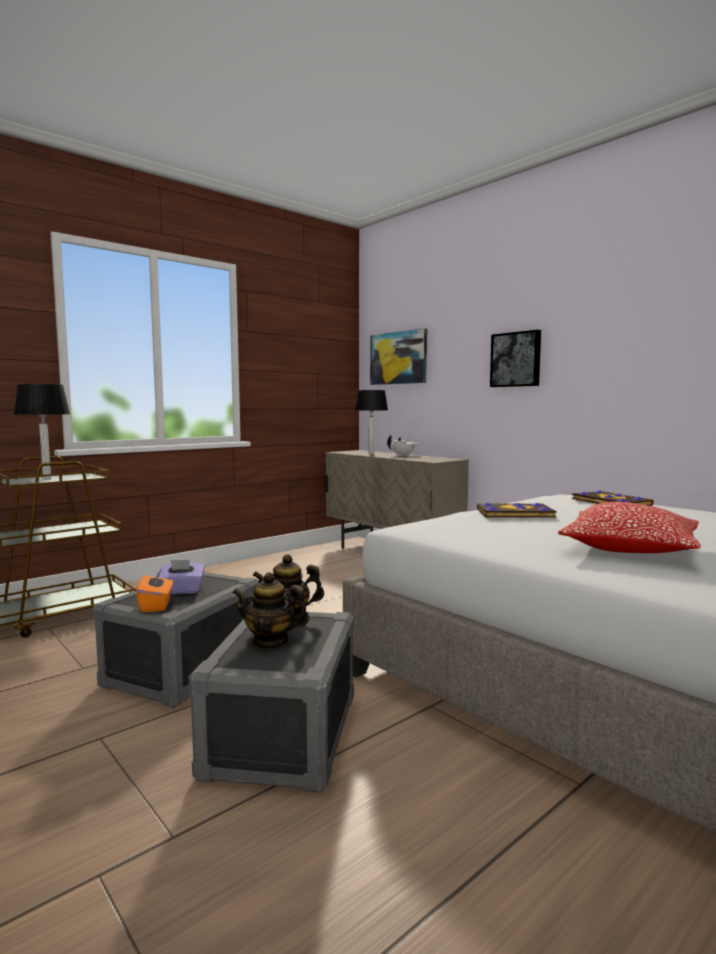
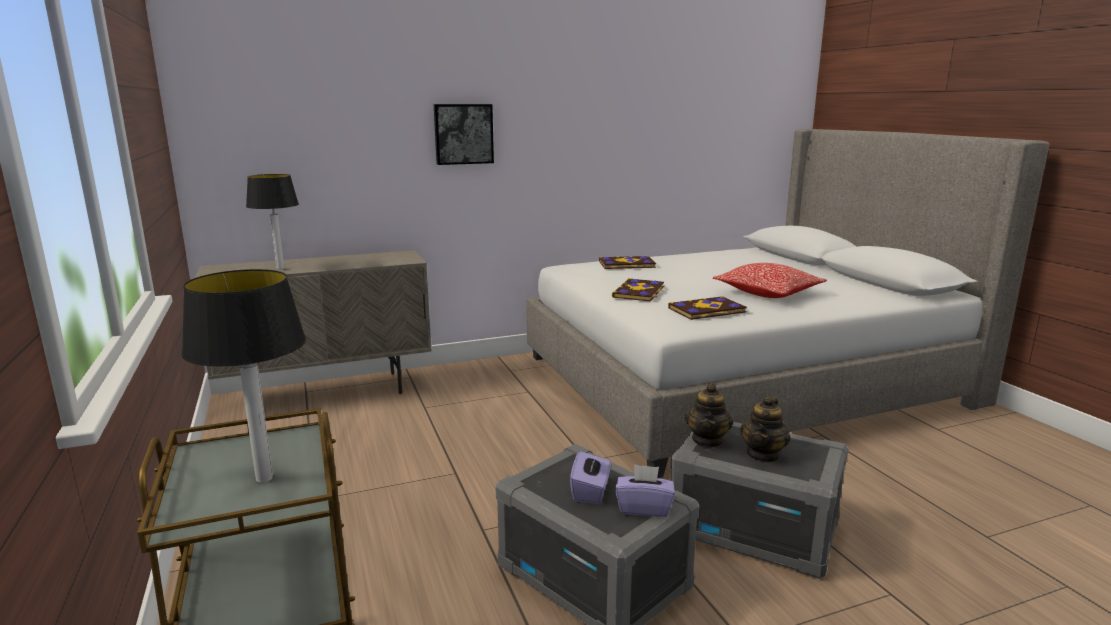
camera: 70 degrees left, 10 degrees up
(156, 605) = (644, 508): orange tissue box -> purple tissue box
(398, 358) = (267, 123): picture -> none
(403, 456) = (331, 261): white teapot -> none
(487, 532) = (707, 310): none -> book

